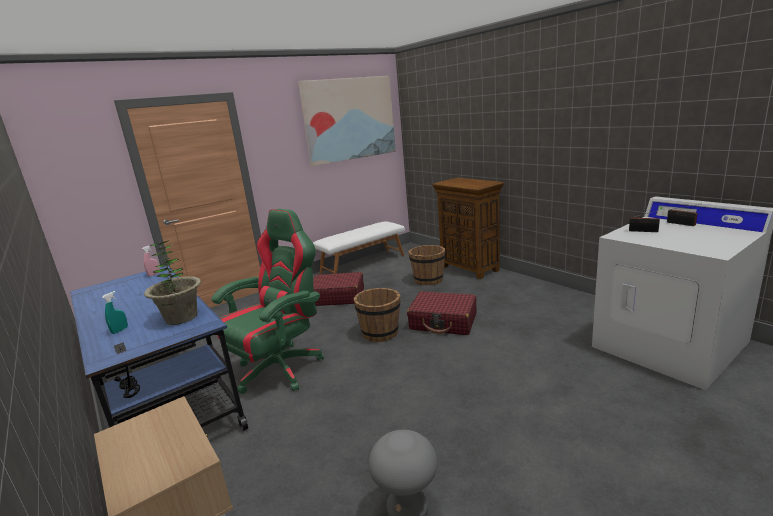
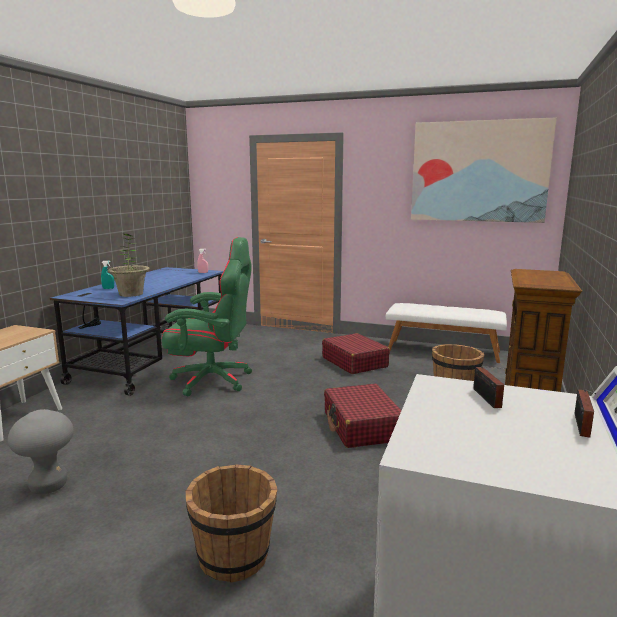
camera: 55 degrees right, 5 degrees down
(380, 333) = (305, 401): brown bucket -> brown bucket (234, 557)

